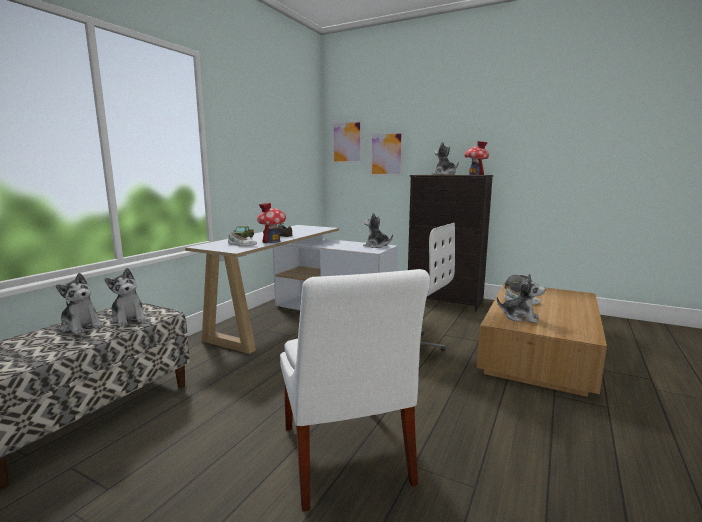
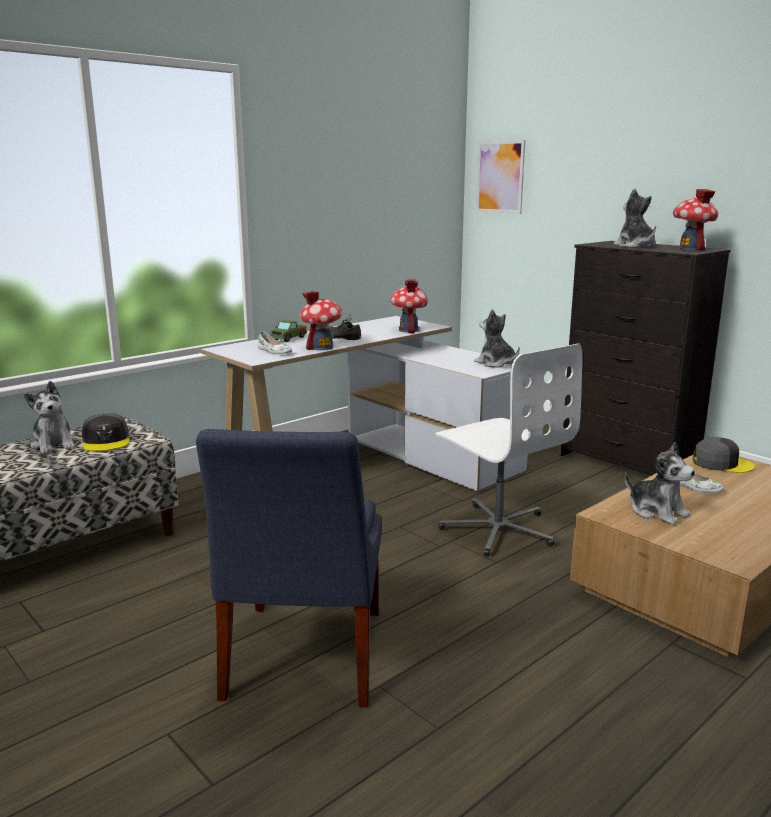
camera: 20 degrees right, 5 degrees up
(129, 319) = (106, 441): plush toy -> grey cap
(315, 230) = (408, 330): none -> toy house
(345, 458) = (302, 658): white chair -> blue chair
(386, 154) = (559, 200): picture -> none

